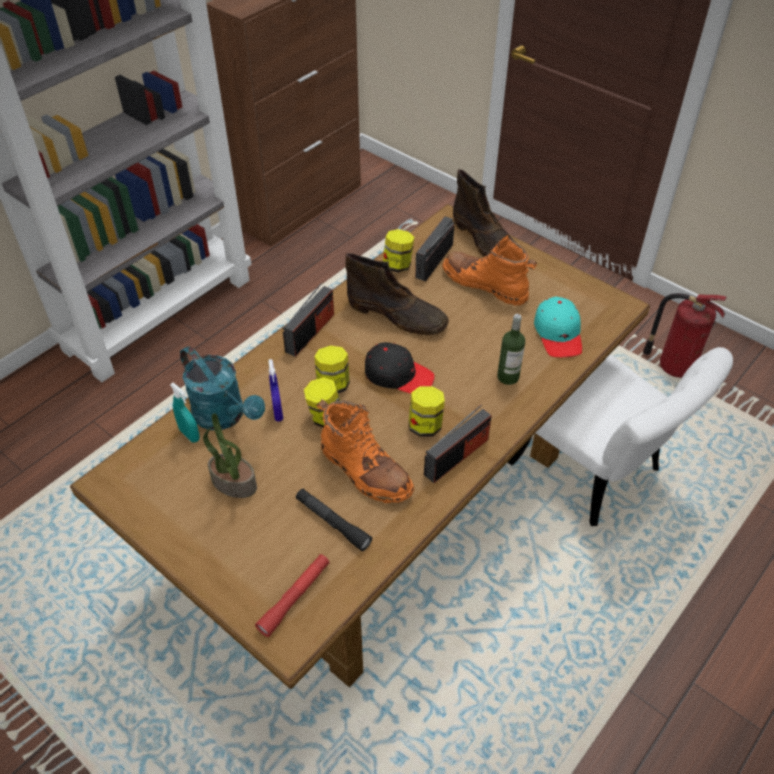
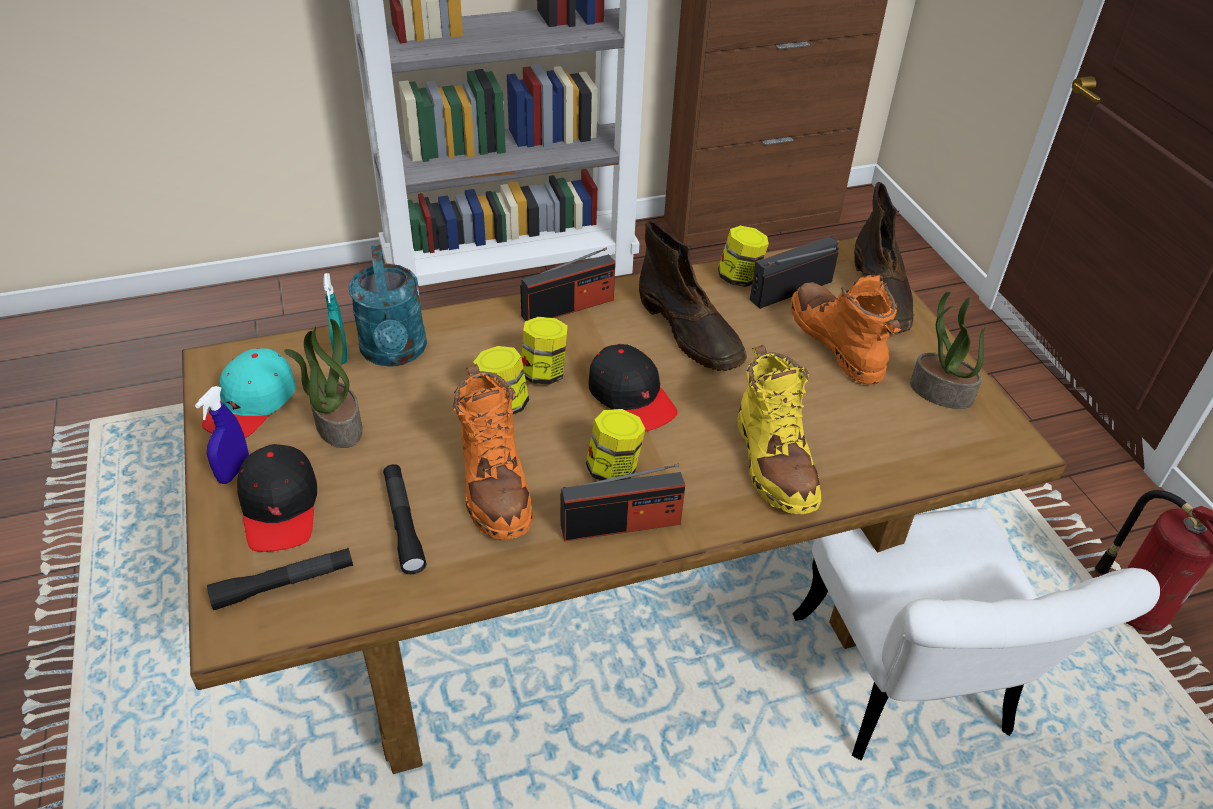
camera: 30 degrees right, 5 degrees down
(246, 554) = (280, 507): none -> black cap
(278, 412) = (454, 375): blue spray bottle -> blue spray bottle (234, 471)
(294, 598) = (284, 584): red flashlight -> black flashlight
(508, 377) = (774, 462): bottle -> yellow boot
(558, 334) = (891, 441): turquoise cap -> turquoise cap (252, 404)
(561, 291) = (939, 392): none -> potted plant

